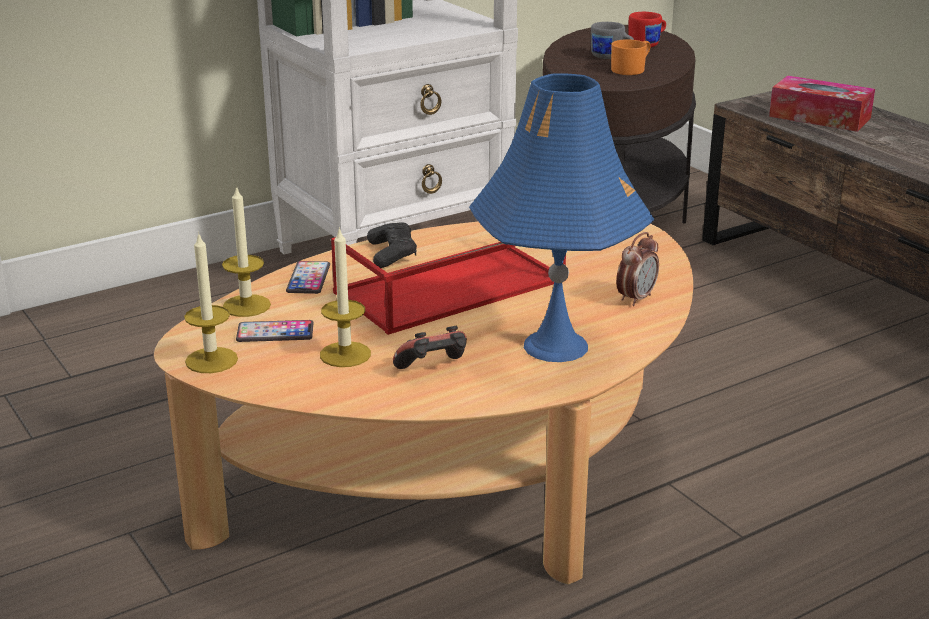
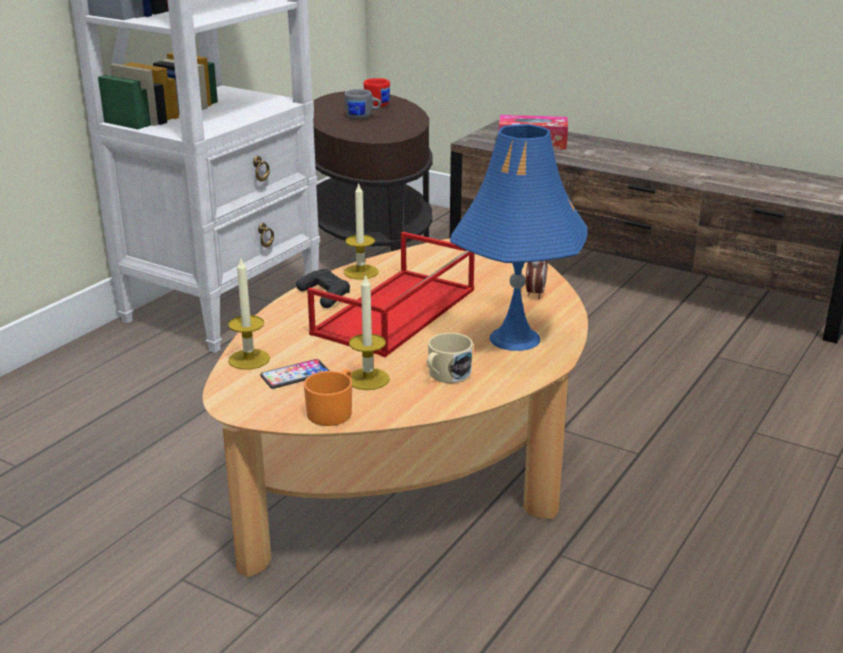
camera: 25 degrees left, 0 degrees up
(211, 360) = (265, 408): candle -> candle (361, 272)
(308, 279) = (278, 328): phone -> none
(433, 370) = (446, 375): game controller -> beige mug
(631, 69) = (387, 124): orange mug -> orange mug (333, 411)

